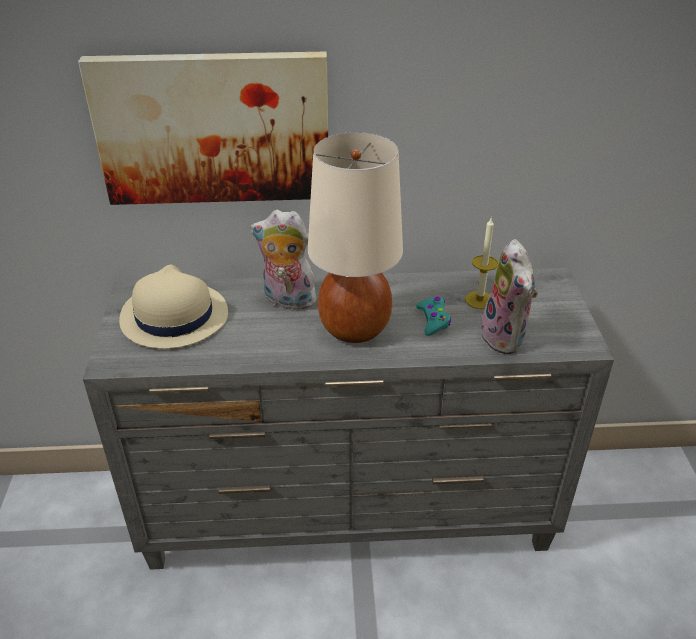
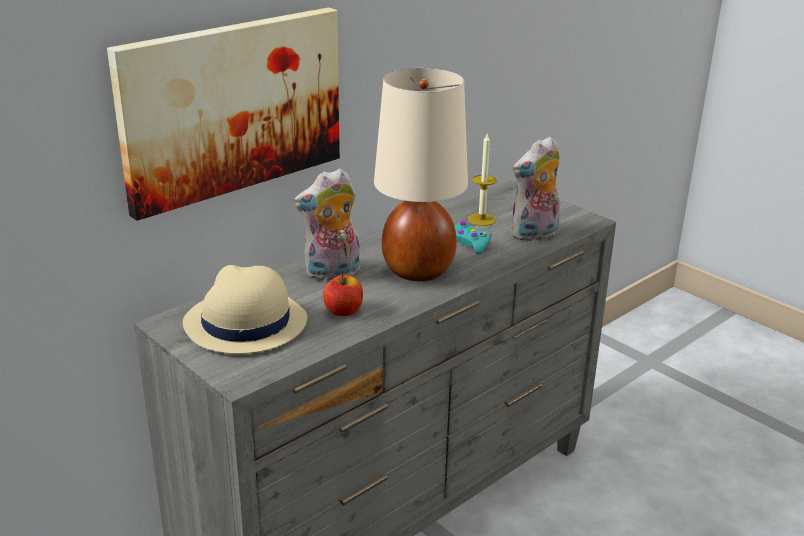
camera: 40 degrees left, 10 degrees down
(250, 339) = (343, 311): none -> apple
(506, 338) = (534, 235): plush toy -> plush toy turned 105 degrees clockwise

